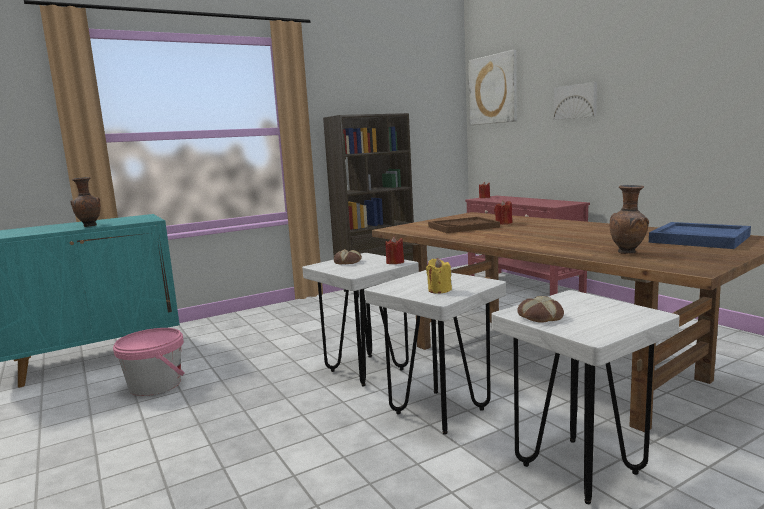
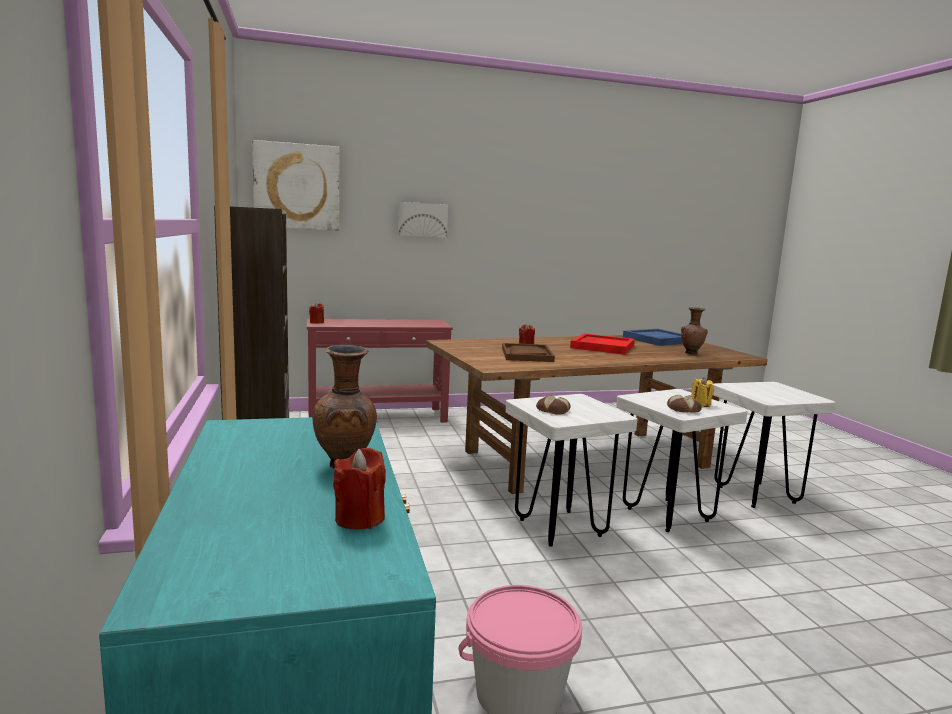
camera: 75 degrees left, 0 degrees up
(395, 262) = (578, 399): red candle -> red candle (360, 518)
(539, 316) = (778, 399): bread -> bread (683, 409)
(569, 233) = (602, 347): none -> red tray

